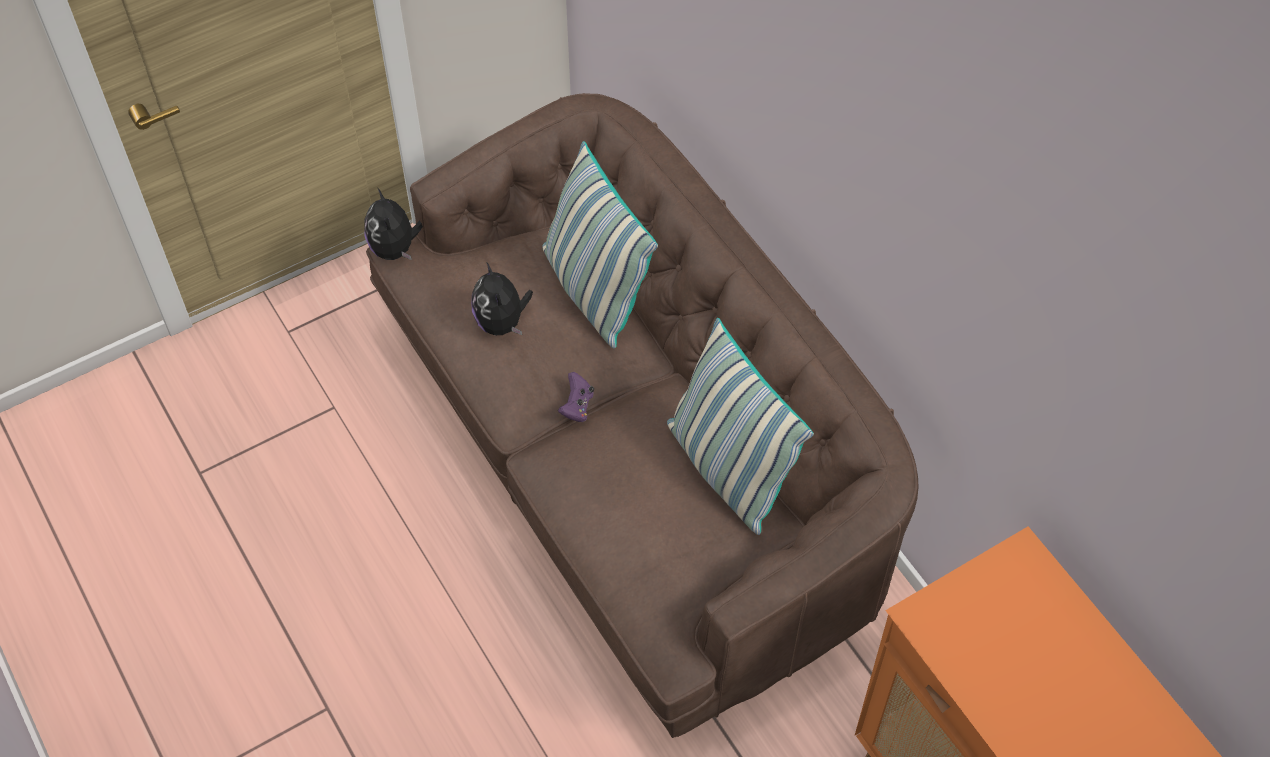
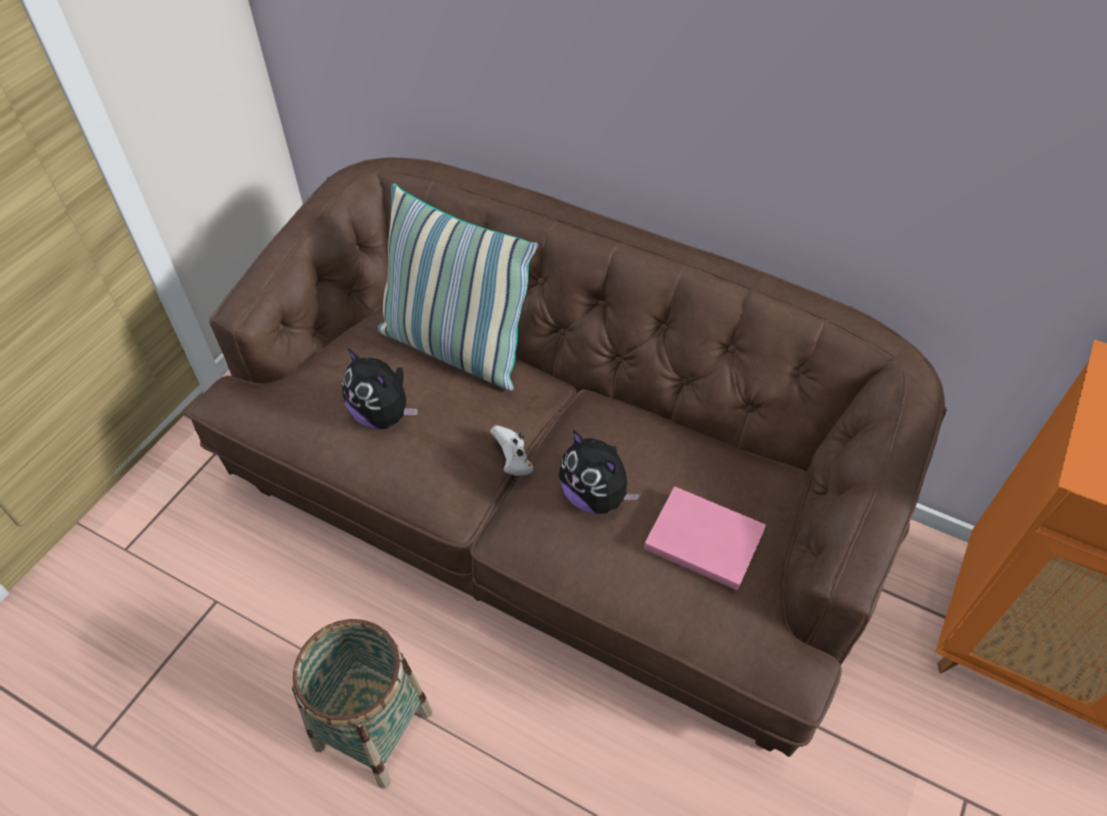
camera: 30 degrees left, 5 degrees down
(395, 248) = (219, 397): plush toy -> plush toy (595, 496)
(395, 562) = (373, 728): none -> basket
(577, 406) = (513, 461): purple game controller -> white game controller
(672, 533) = (702, 537): none -> pink book
(728, 469) = (702, 450): pillow -> none

